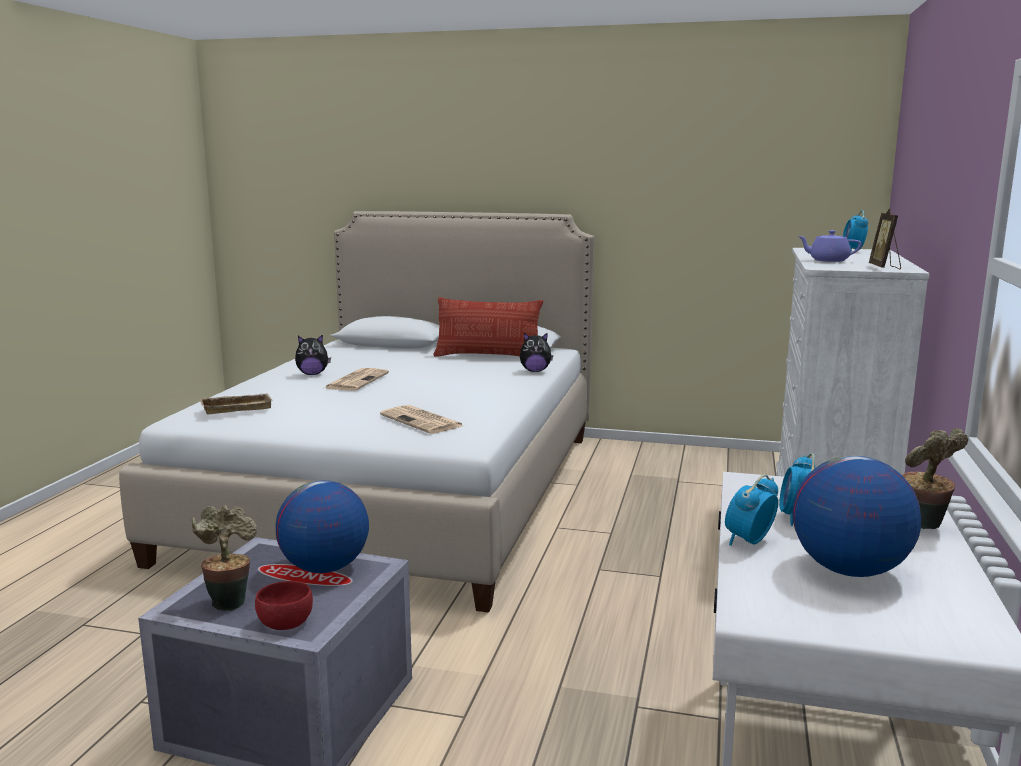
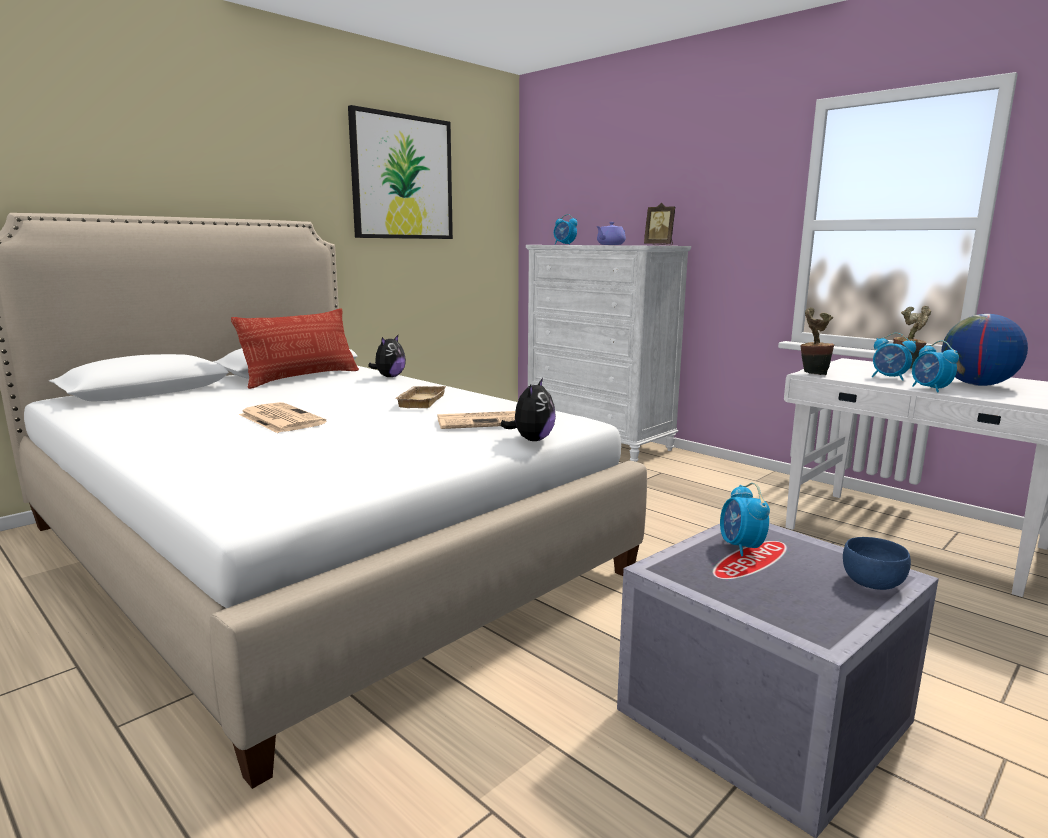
camera: 60 degrees left, 0 degrees up
(229, 601) = (809, 604): potted plant -> potted plant (812, 374)
(237, 407) = (281, 472): beige tray -> beige tray (419, 401)
(284, 623) = (872, 583): red bowl -> blue bowl
(312, 374) = (191, 430): plush toy -> plush toy (531, 440)
(324, 568) = (741, 547): globe -> alarm clock
(695, 164) = (402, 177): none -> picture

